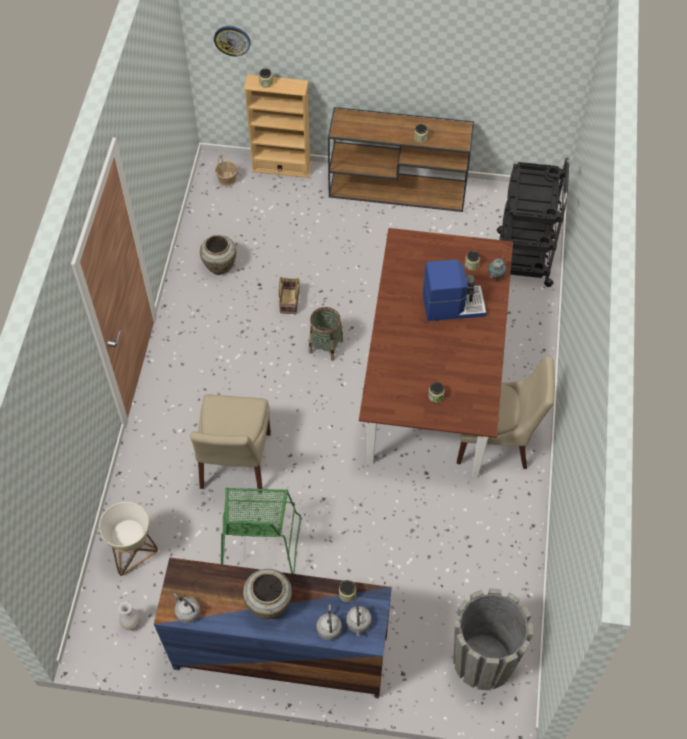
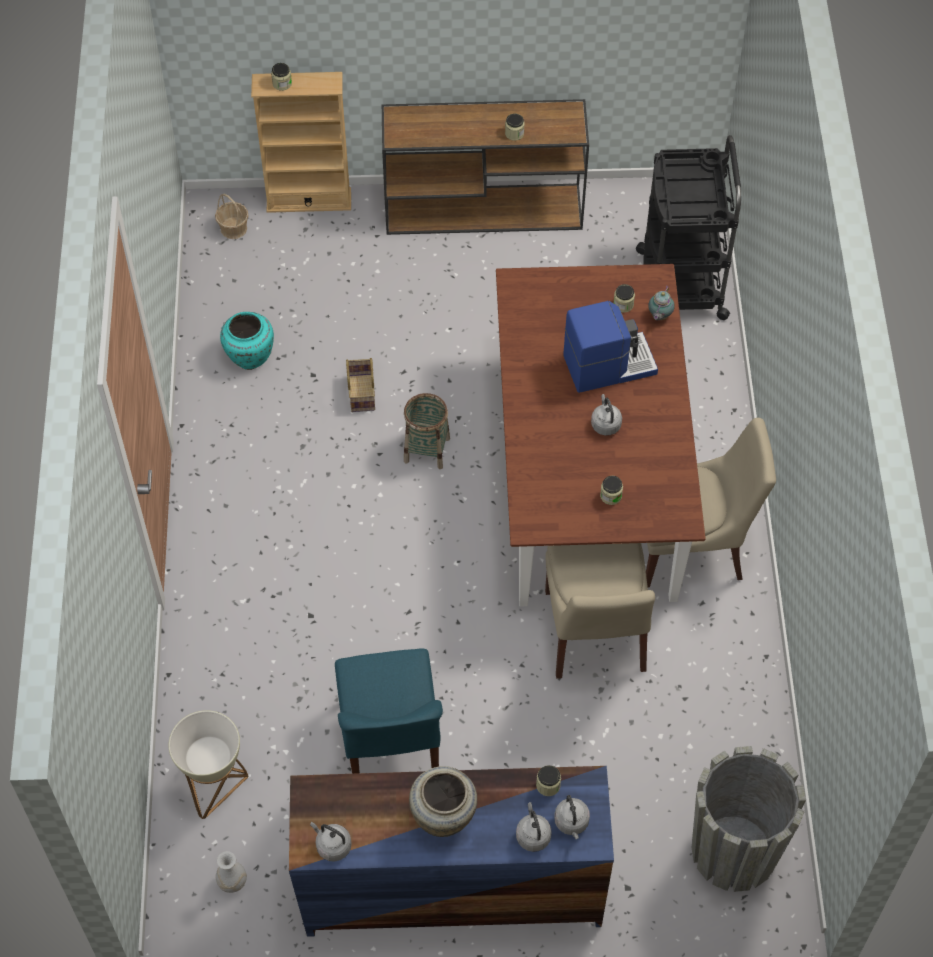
camera: 10 degrees left, 0 degrees up
(220, 265) = (250, 355): beige vase -> turquoise vase
(232, 40) = (227, 29): wall clock -> none
(235, 463) = (332, 635): beige chair -> beige chair (595, 635)
(259, 544) = (391, 743): green stool -> blue chair
(442, 345) = (605, 424): none -> grey kettle

